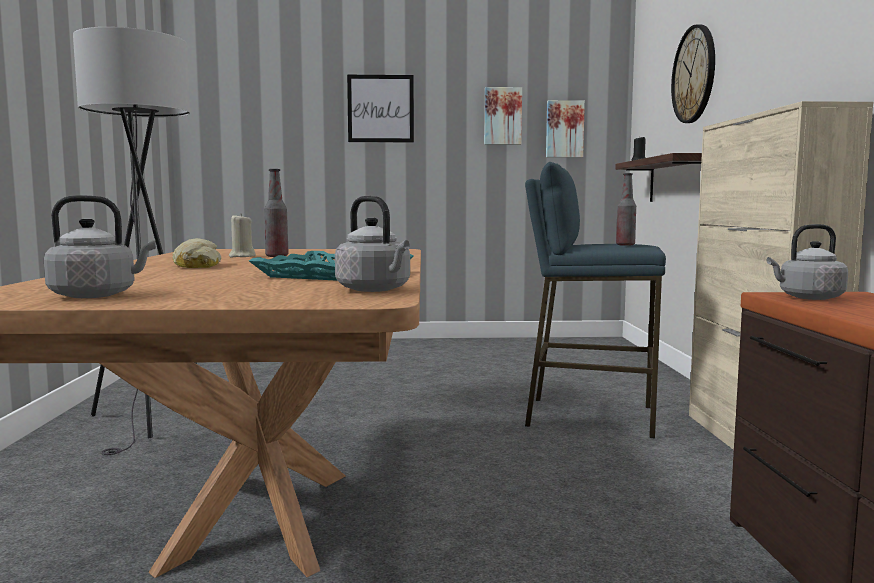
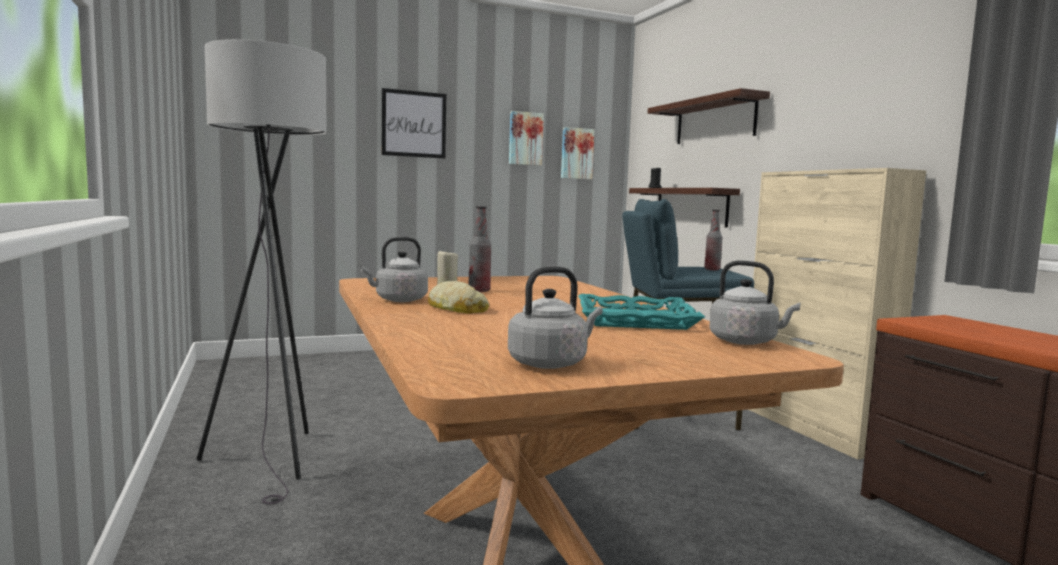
camera: 20 degrees left, 0 degrees up
(694, 74) = (715, 121): wall clock -> shelf
(808, 298) = (934, 323): grey kettle -> grey kettle (398, 300)

